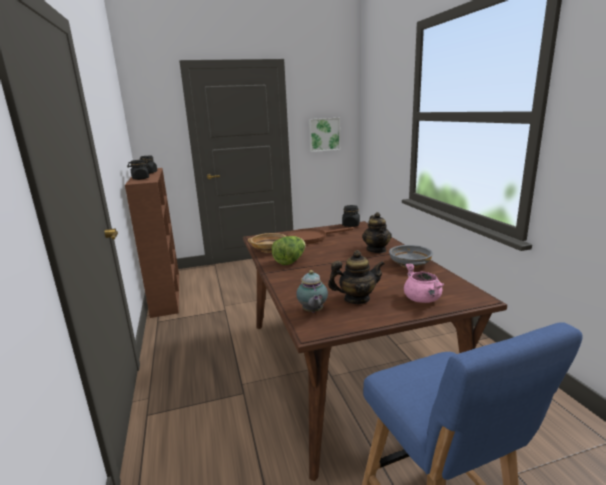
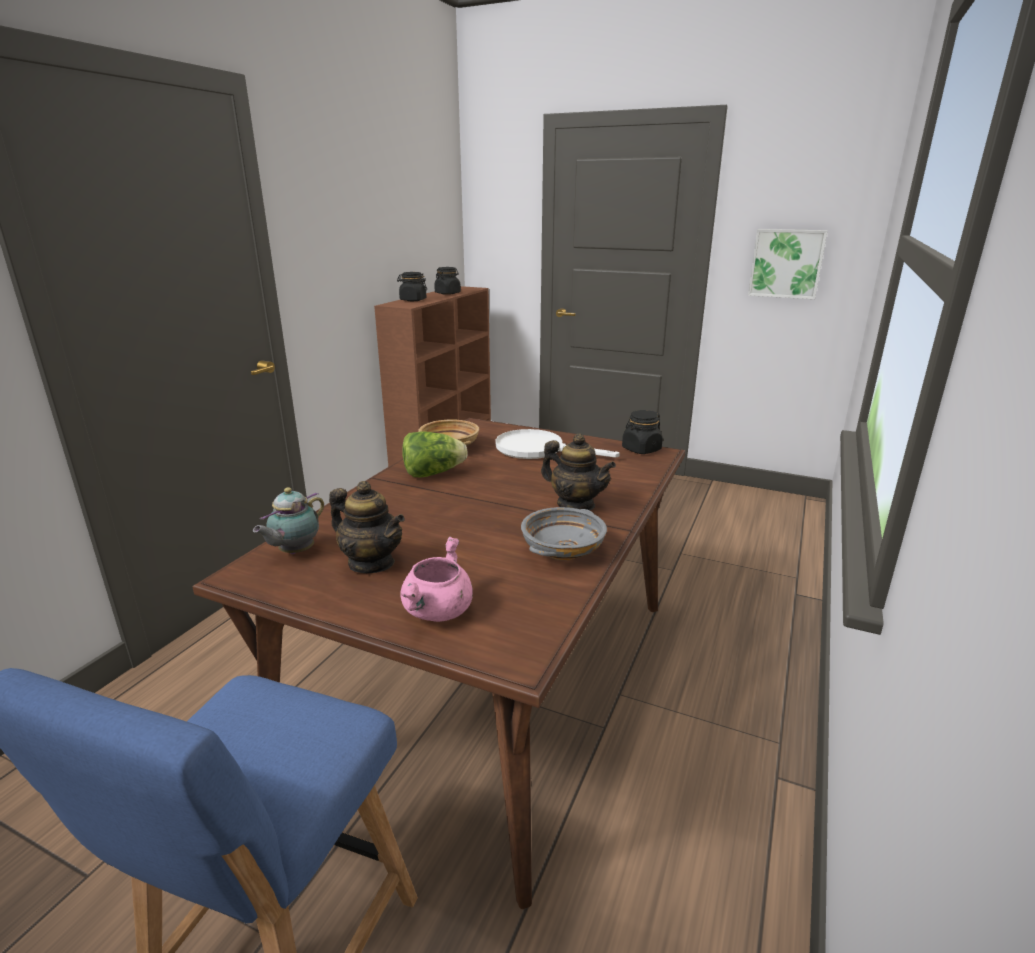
camera: 40 degrees right, 5 degrees up
(312, 237) = (539, 450): brown frying pan -> white frying pan
(376, 250) = (576, 505): teapot -> teapot turned 90 degrees counterclockwise

